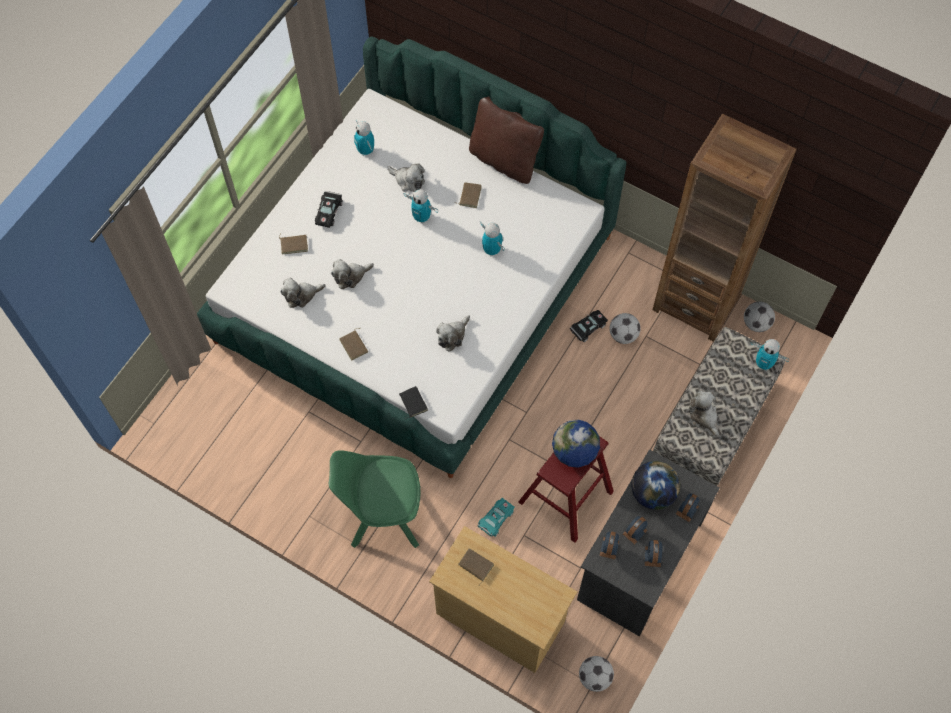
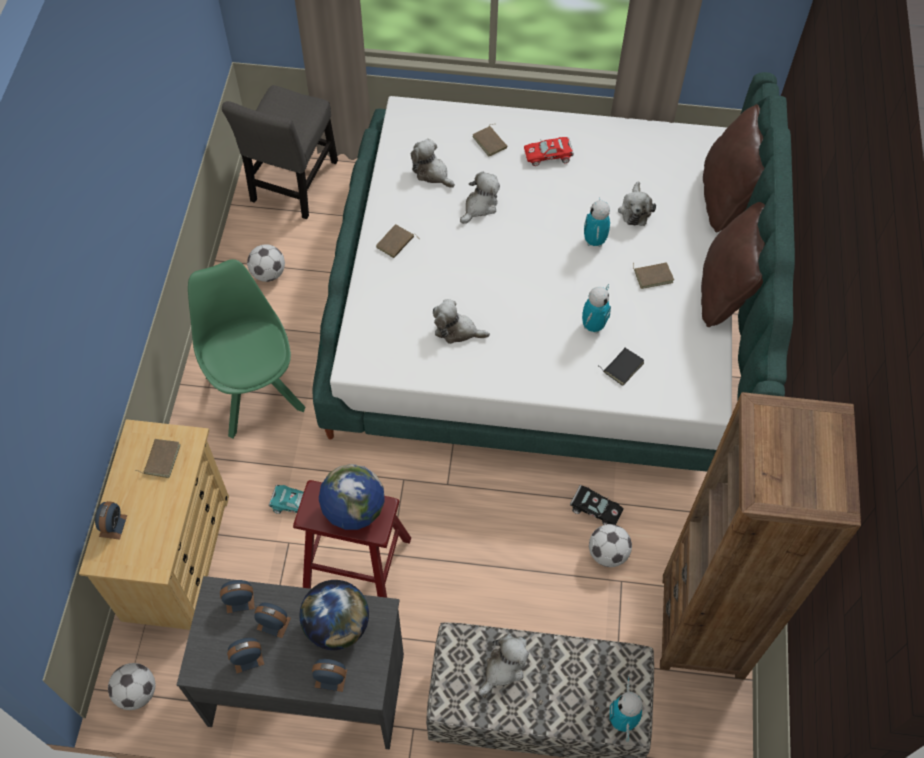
camera: 65 degrees right, 5 degrees down
(198, 418) = (293, 185): none -> grey chair
(329, 211) = (549, 155): black toy car -> red toy car
(350, 276) = (480, 206): plush toy -> plush toy turned 90 degrees clockwise
(365, 151) = (648, 157): toy robot -> none
(412, 403) = (350, 324): black book -> black book (622, 367)
(428, 121) = (726, 198): none -> brown pillow
(515, 615) = (113, 525): none -> alarm clock
(756, 323) = (718, 716): football -> football (268, 274)

